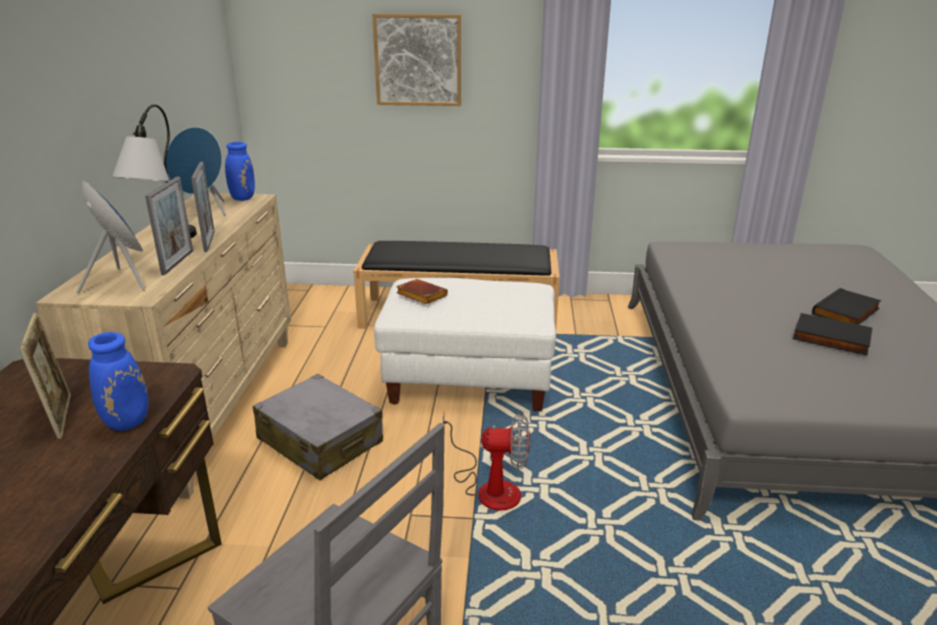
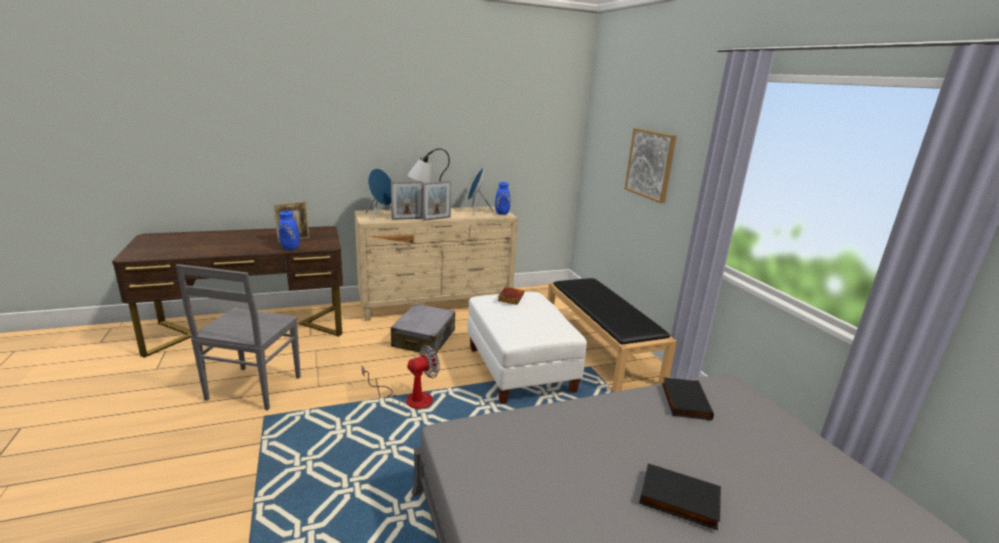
camera: 65 degrees right, 5 degrees down
(489, 487) = (410, 399): fan -> fan turned 105 degrees counterclockwise
(830, 339) = (595, 482): black book -> black book (684, 401)

